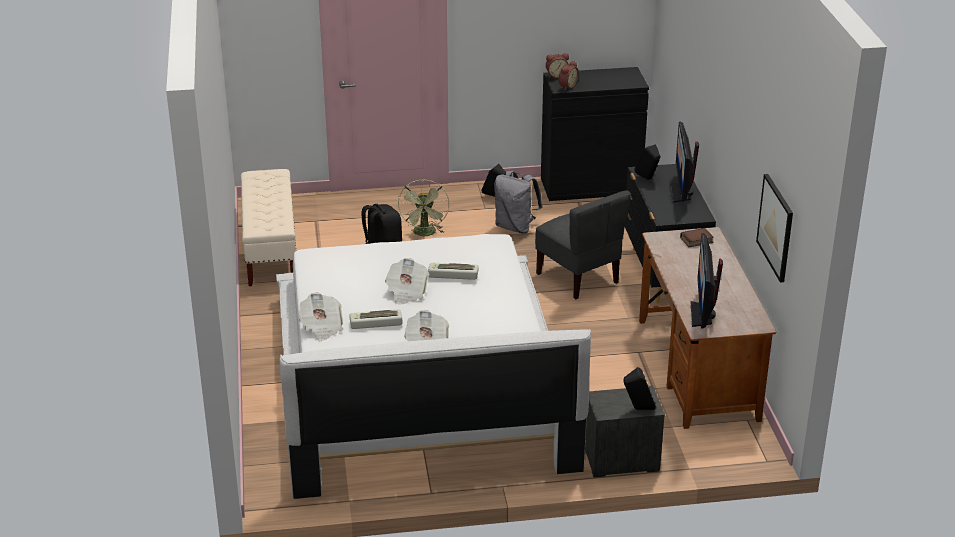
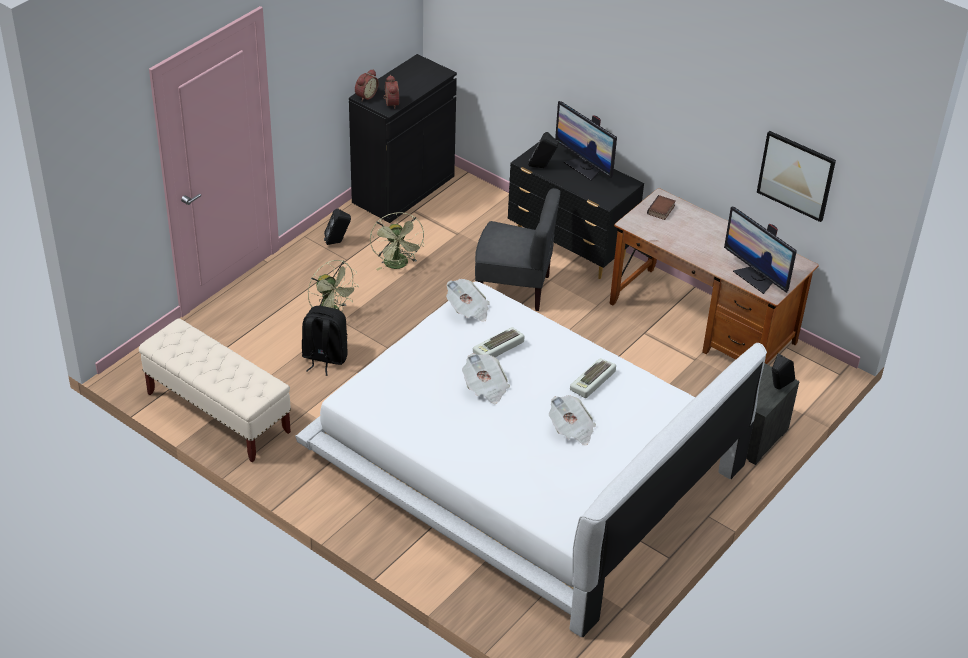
camera: 45 degrees left, 10 degrees up
(322, 327) = (466, 465): newspaper -> newspaper (468, 309)
(375, 323) = (503, 433): keyboard -> keyboard (593, 381)
(515, 227) = (398, 265): grey backpack -> green fan

